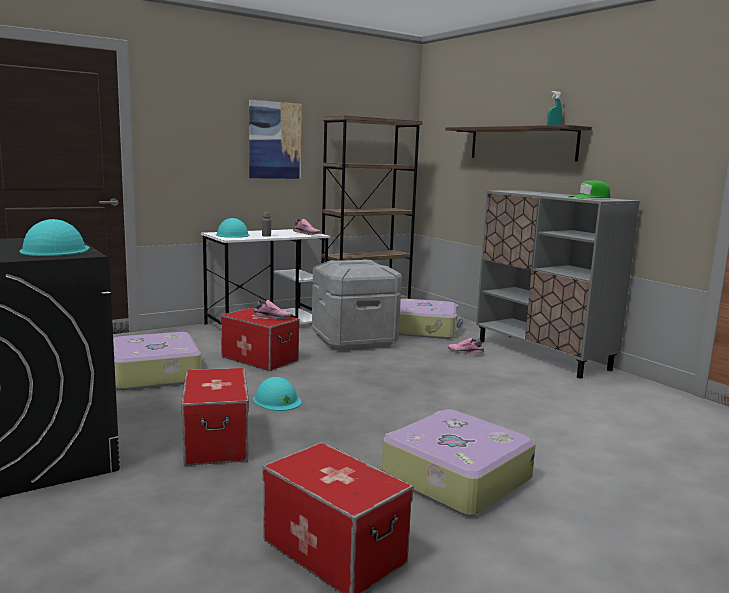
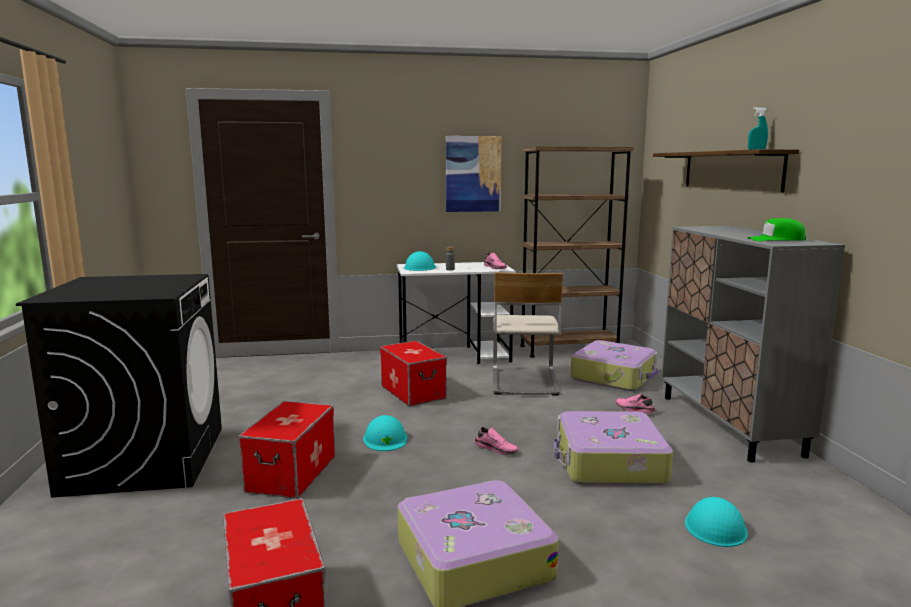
camera: 25 degrees right, 0 degrees up
(55, 250) = (152, 289): turquoise hard hat -> turquoise hard hat (715, 526)
(154, 374) = (309, 397): suitcase -> suitcase (608, 463)
(273, 317) = (423, 353): pink shoe -> pink shoe (496, 449)
(353, 340) = (523, 382): grey storage box -> beige chair

